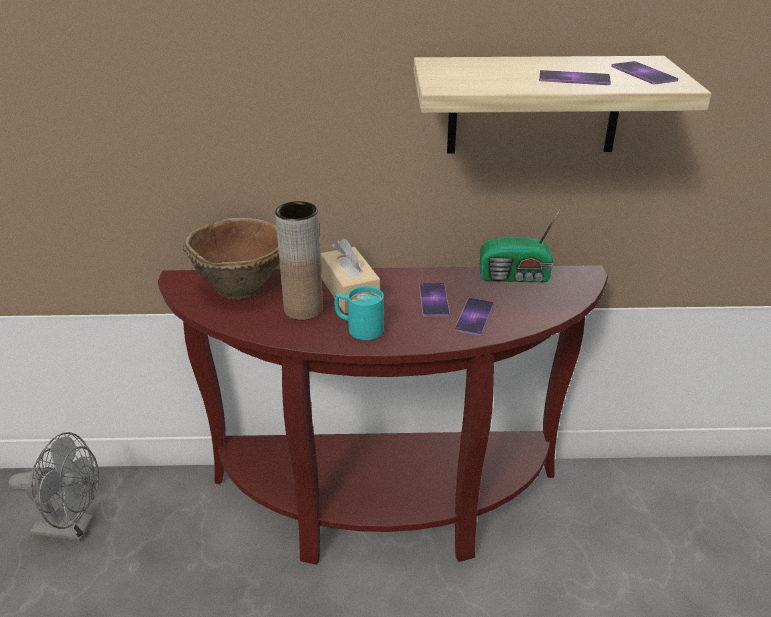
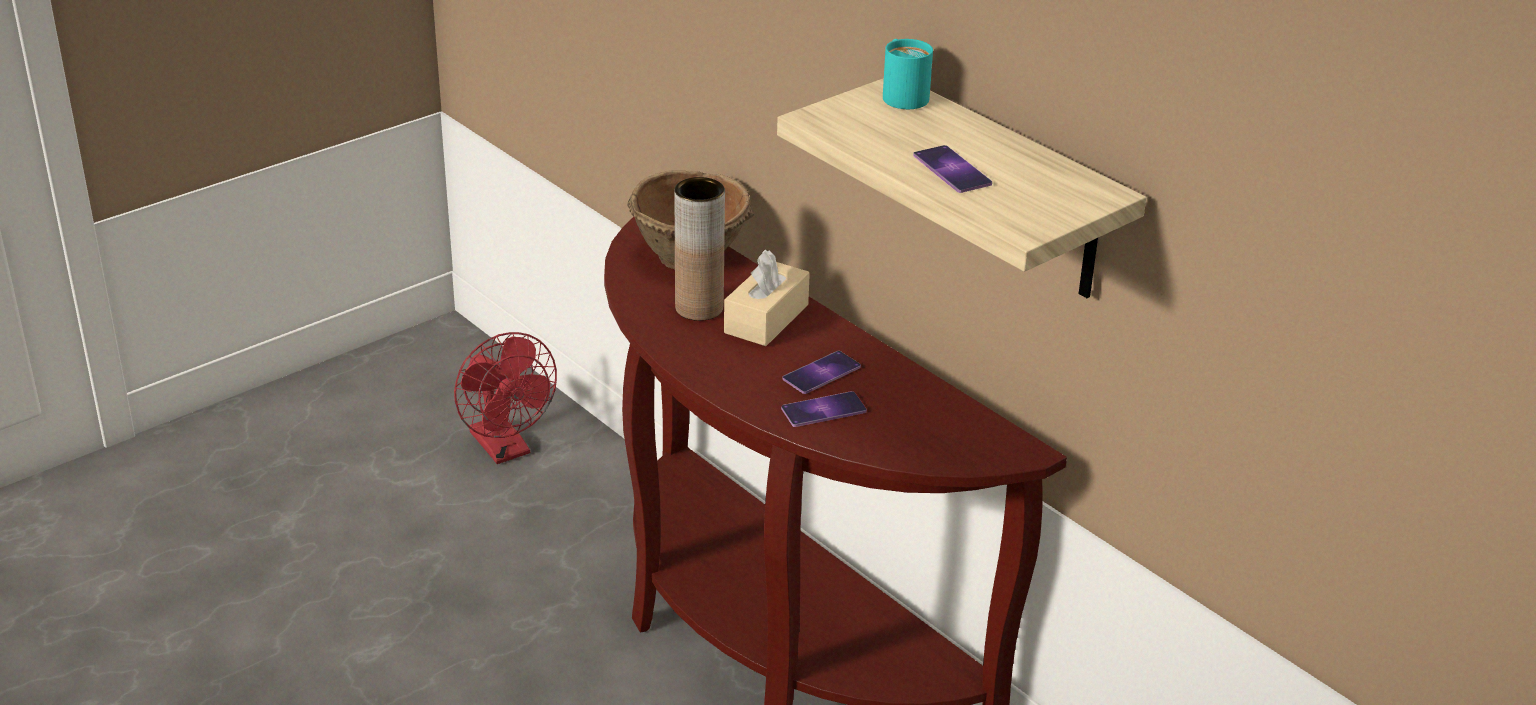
camera: 50 degrees right, 0 degrees up
(72, 527) = (506, 449): grey fan -> red fan
(358, 328) = (710, 352): turquoise mug -> turquoise mug (902, 94)
(516, 277) = (946, 406): radio -> none
(643, 73) = (1037, 200): phone -> none

